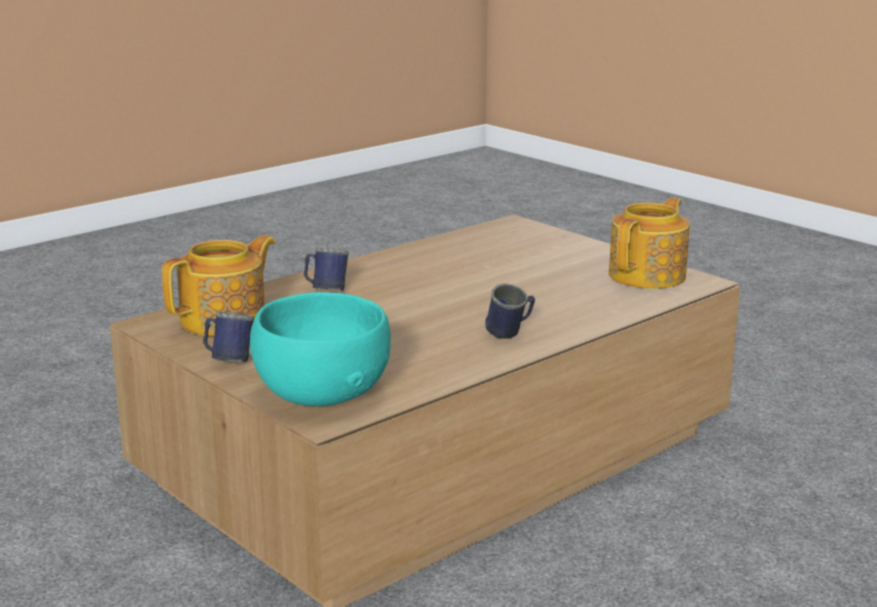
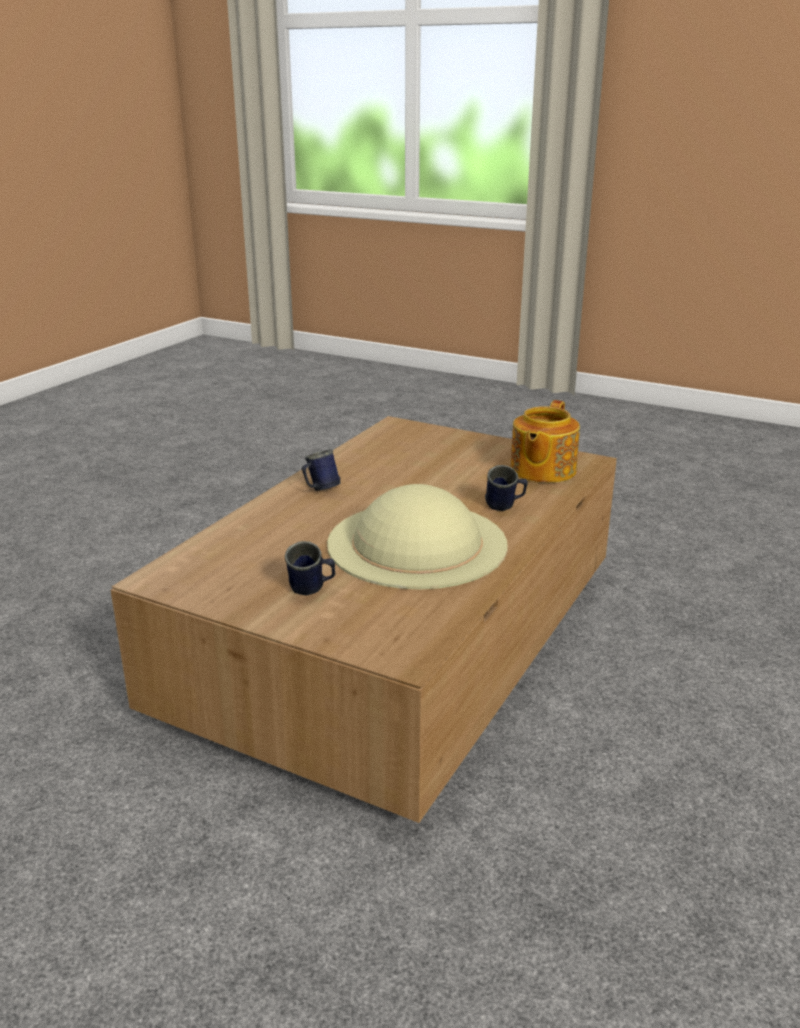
camera: 160 degrees right, 5 degrees up
(228, 361) = (494, 445): blue mug -> blue mug (312, 591)
(321, 395) = (411, 435): turquoise bowl -> none
(446, 276) = (416, 543): none -> beige hat
(649, 276) = (210, 579): teapot -> none

